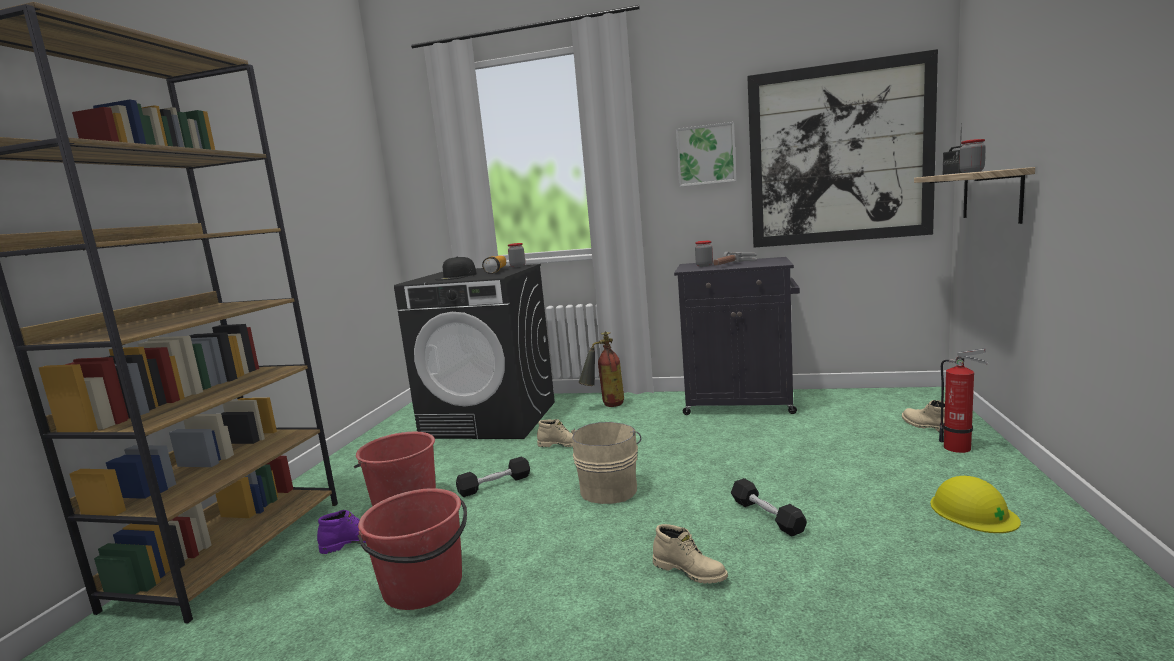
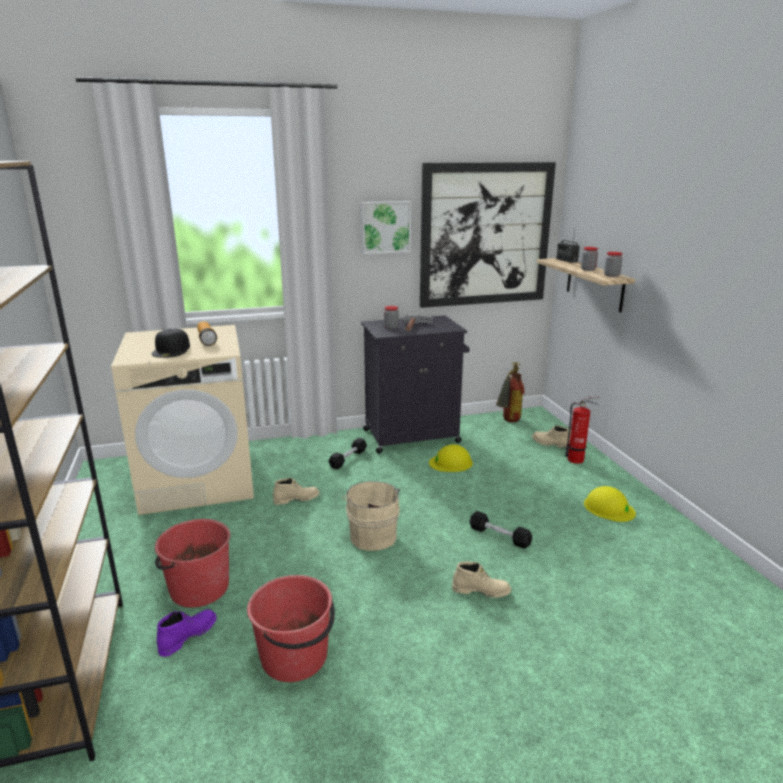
camera: 30 degrees left, 10 degrees up
(491, 419) = (199, 481): black washing machine -> beige washing machine
(494, 485) = (269, 551): black dumbbell -> black dumbbell (348, 459)
(517, 266) = (217, 330): jar -> jar (611, 275)
(605, 406) = (301, 451): fire extinguisher -> fire extinguisher (508, 421)
(766, 432) = (451, 463): none -> yellow hard hat

